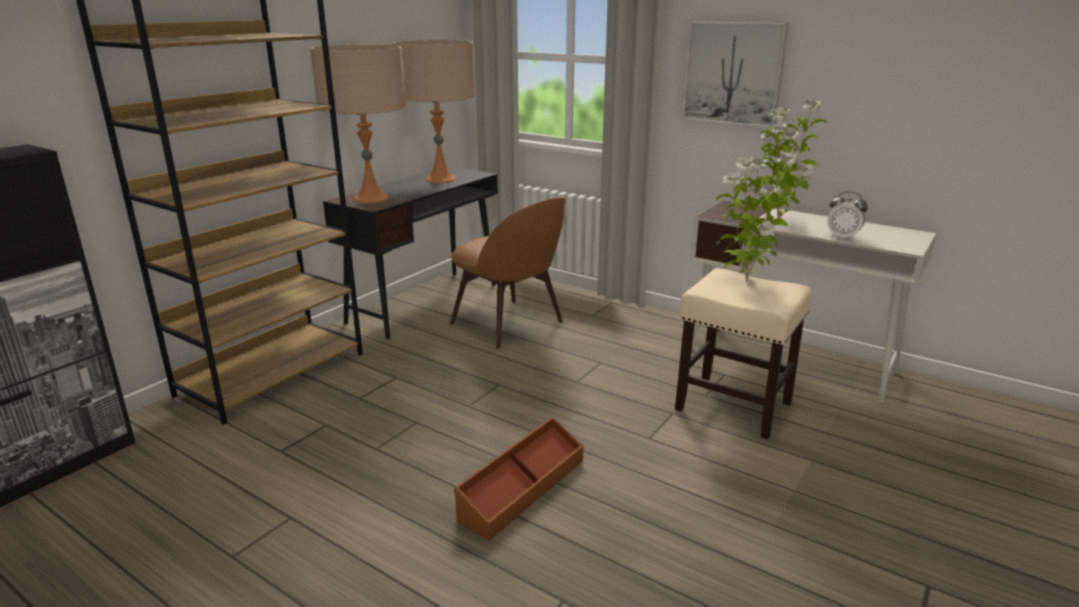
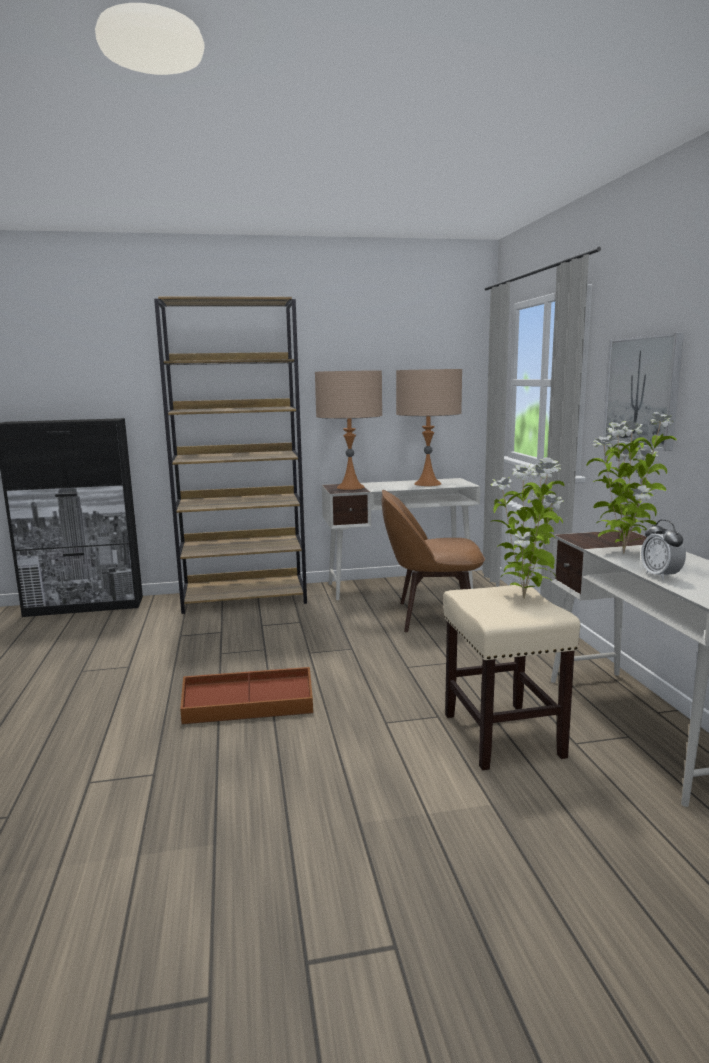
camera: 45 degrees right, 10 degrees down
(425, 302) = (400, 586): black desk -> white desk
(510, 324) = (432, 616): brown chair -> brown chair turned 90 degrees clockwise

